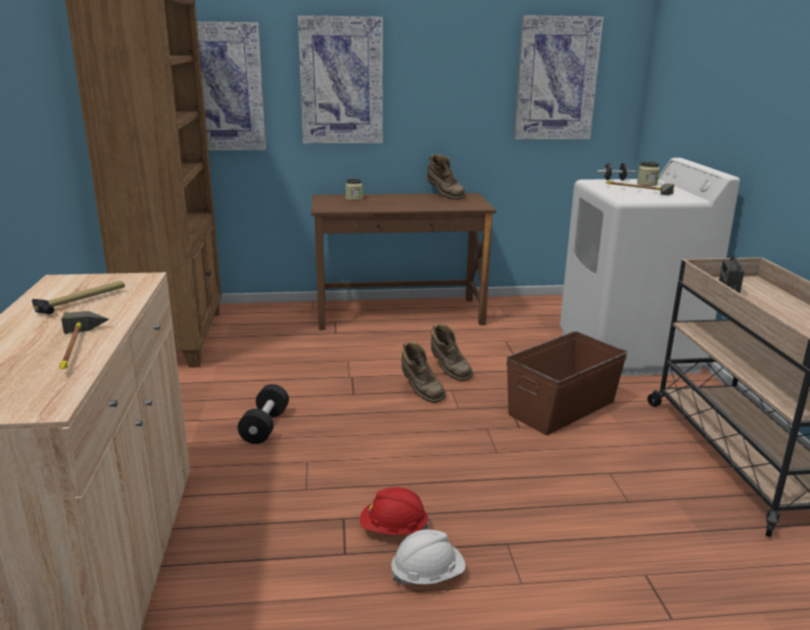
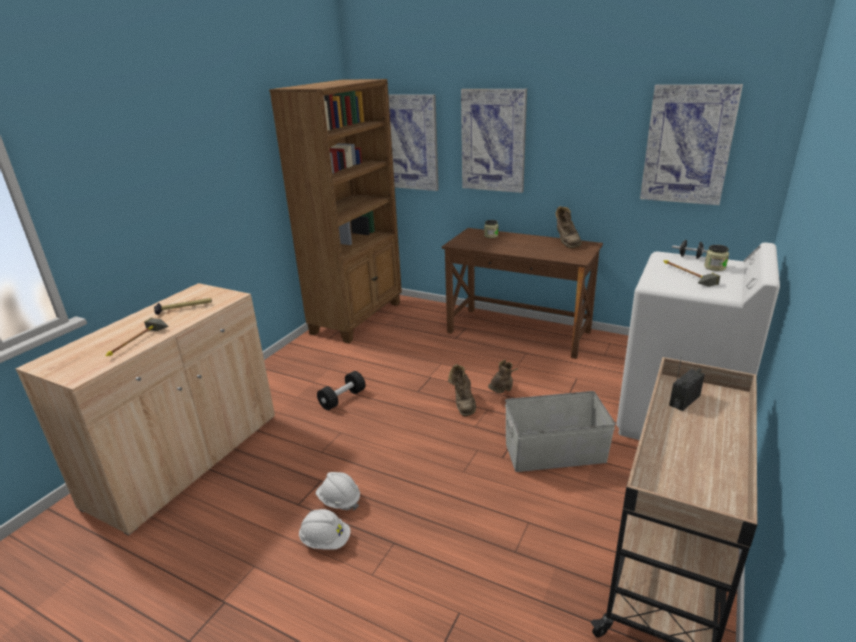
camera: 35 degrees right, 5 degrees up
(393, 529) = (339, 500): red hard hat -> white hard hat
(449, 371) = (502, 392): brown boot -> brown boot turned 150 degrees counterclockwise
(563, 408) = (555, 453): brown storage box -> grey storage box

